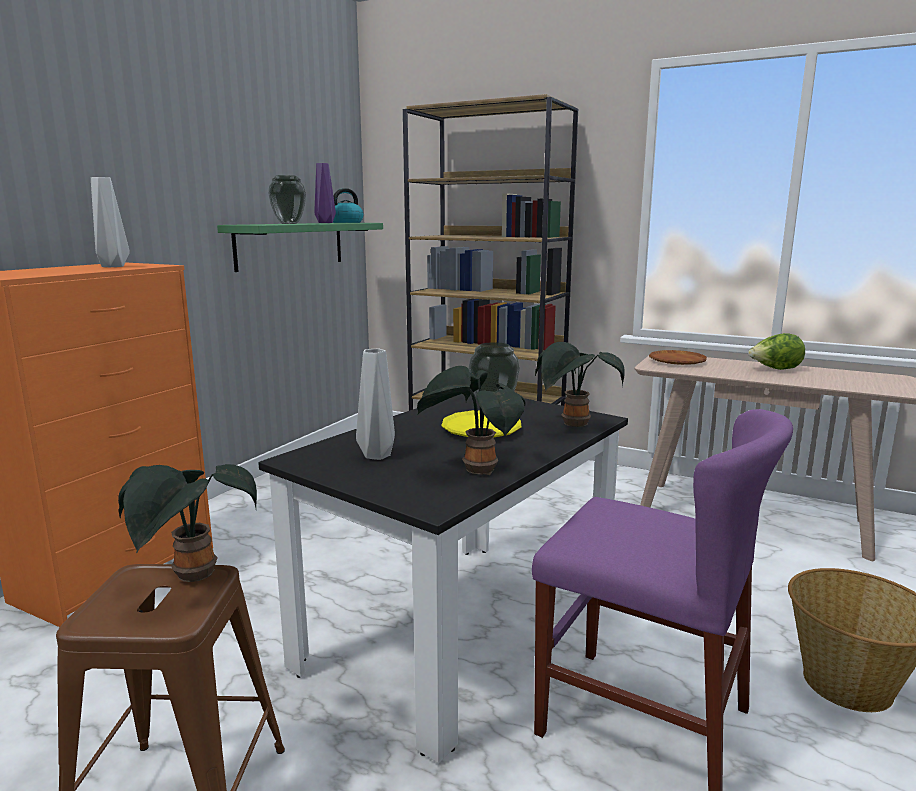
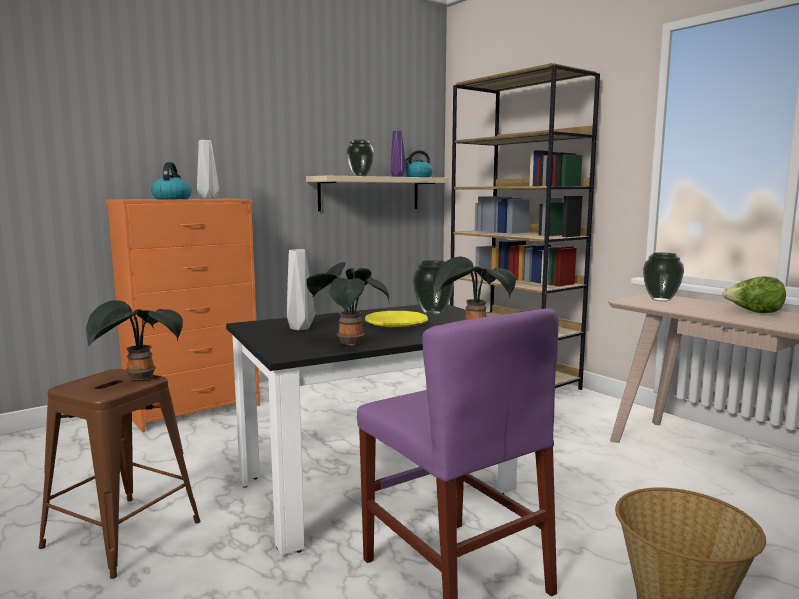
camera: 25 degrees right, 5 degrees down
(65, 271) = (172, 199): none -> kettle
(291, 245) = (370, 193): green shelf -> beige shelf
(677, 361) = (660, 300): brown plate -> vase

